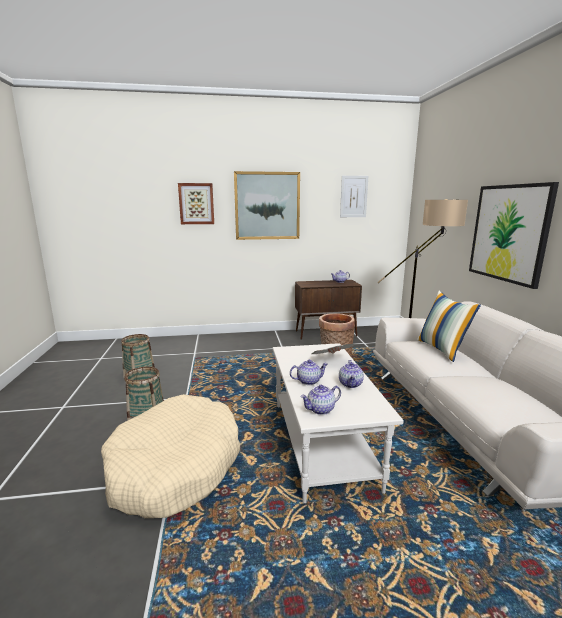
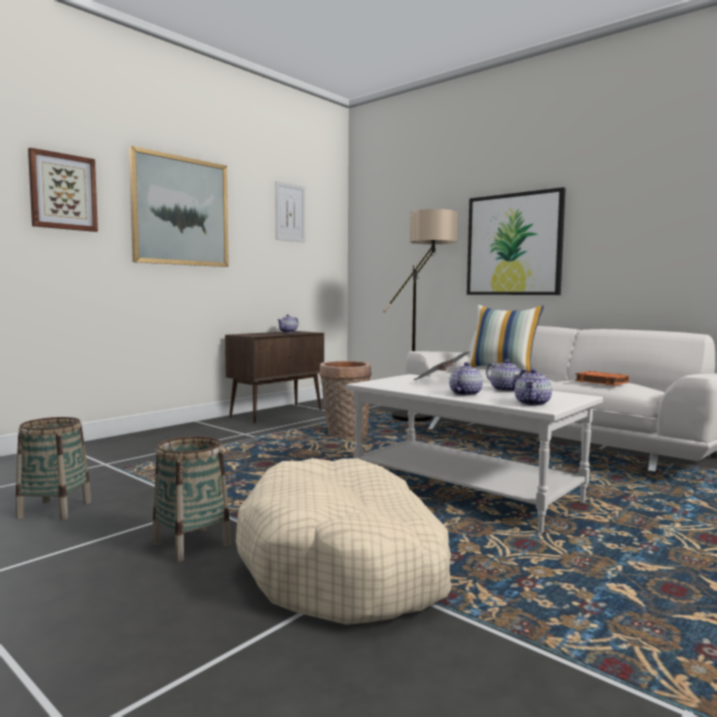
camera: 40 degrees left, 10 degrees down
(482, 393) = (600, 382): none -> orange book

